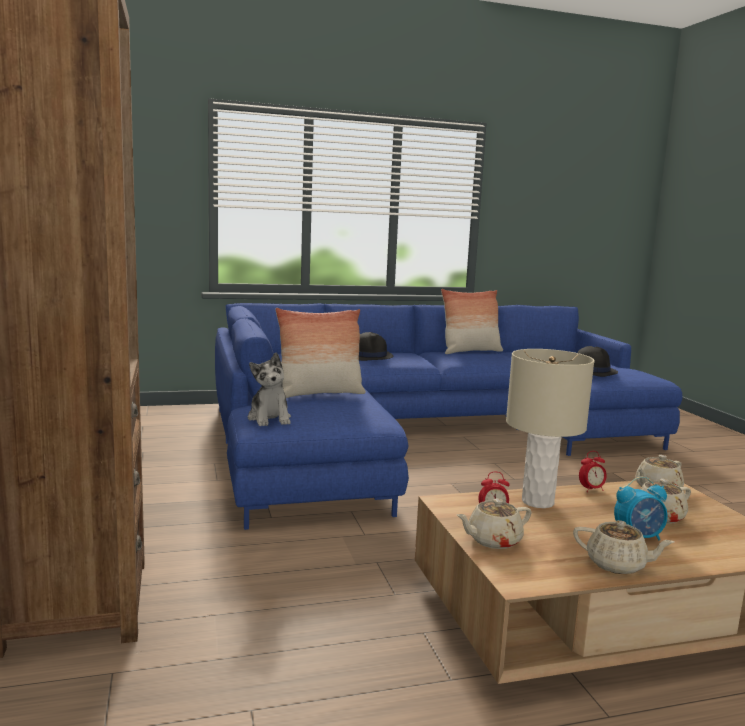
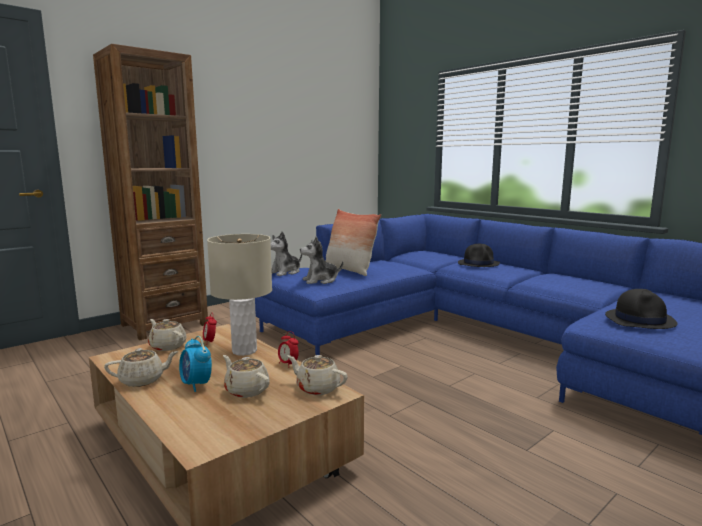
camera: 65 degrees right, 0 degrees up
(350, 412) = (320, 280): none -> plush toy
(470, 351) = (589, 280): pillow -> none
(617, 565) = (143, 380): beige teapot -> beige teapot turned 105 degrees counterclockwise

